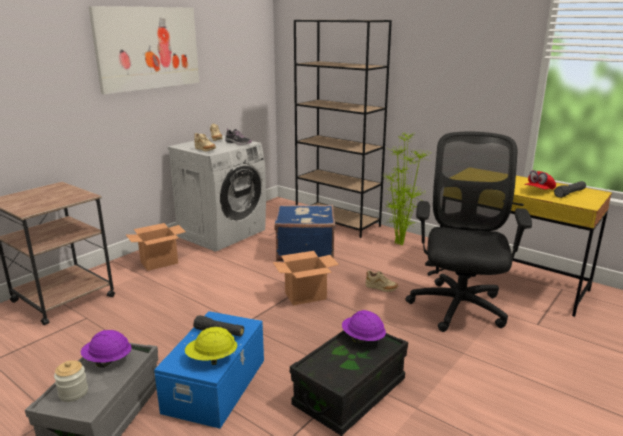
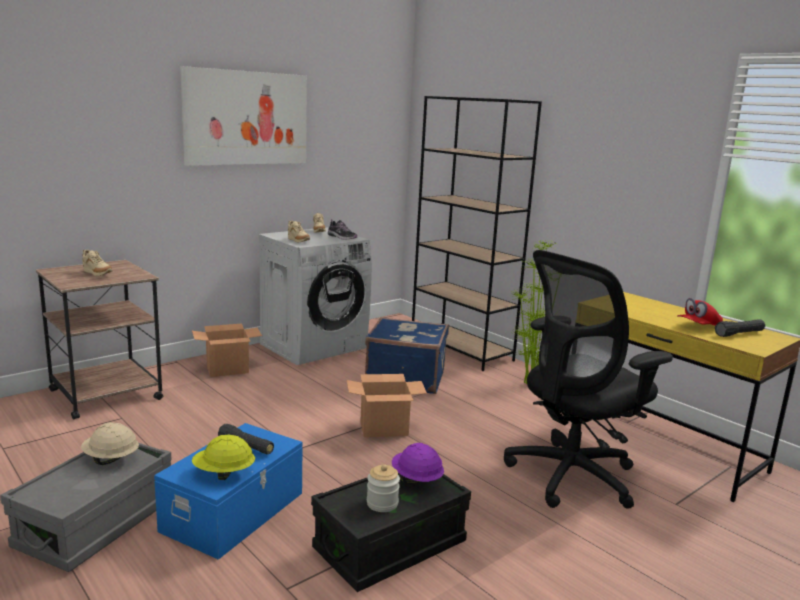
camera: 10 degrees right, 5 degrees down
(73, 393) = (59, 486): jar -> jar (382, 503)
(107, 360) = (111, 459): purple hard hat -> beige hard hat
(381, 288) = (483, 433): beige shoe -> beige shoe (97, 274)
(459, 310) = (575, 472): black office chair -> black office chair turned 150 degrees counterclockwise

